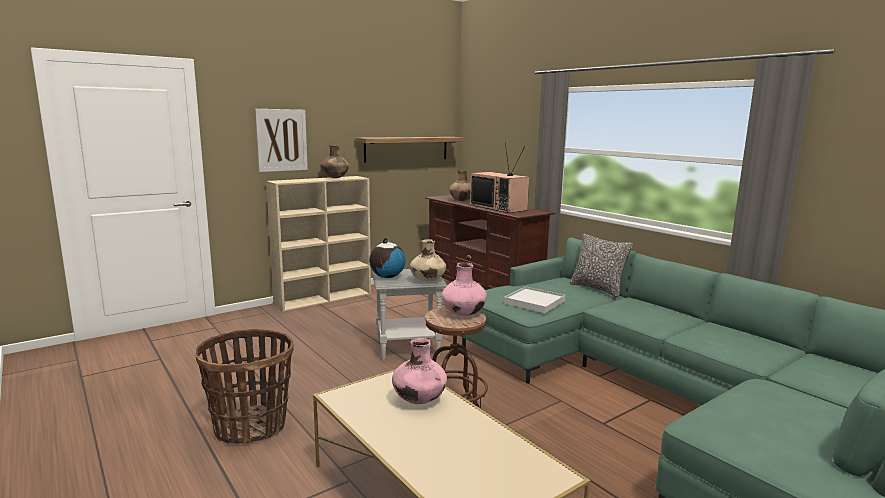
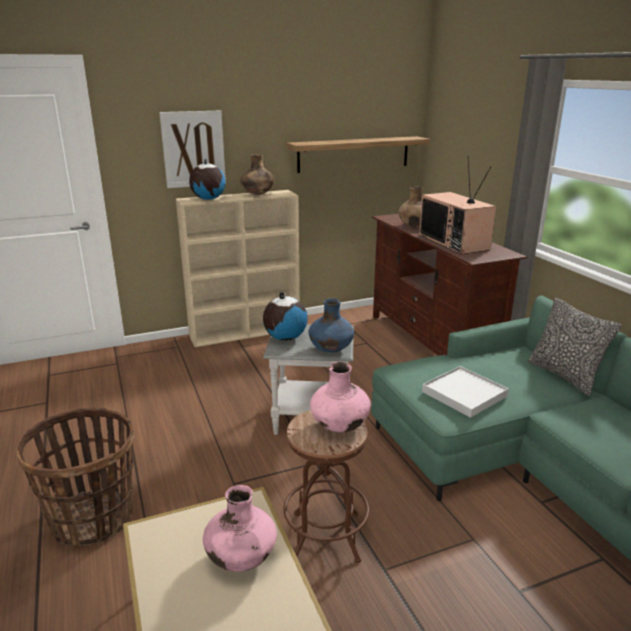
camera: 15 degrees right, 10 degrees up
(295, 180) = (208, 199): none -> globe
(427, 281) = (331, 350): beige vase -> blue vase

